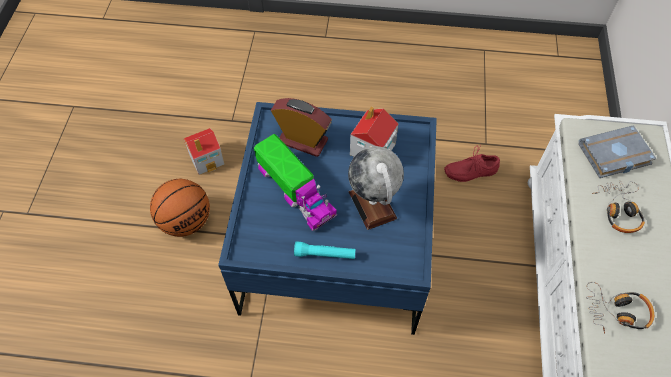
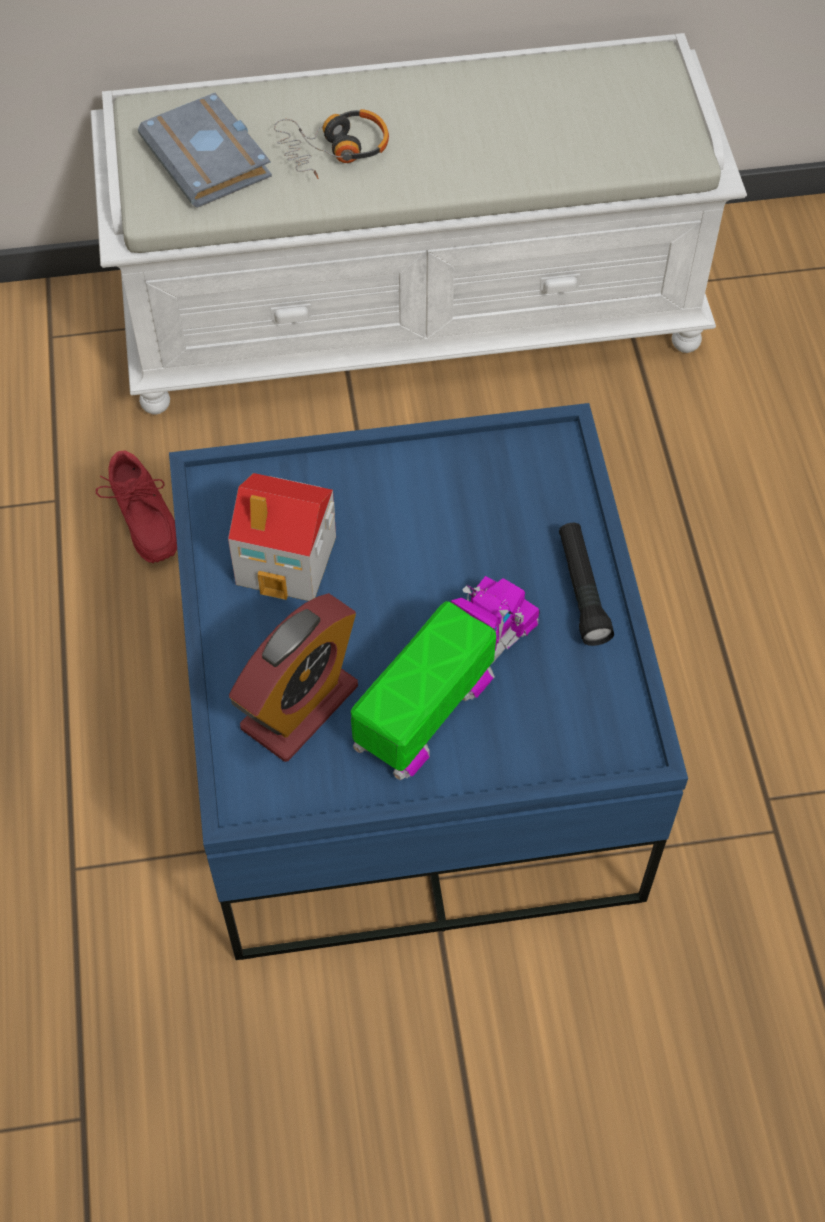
camera: 105 degrees left, 0 degrees up
(186, 221) = (445, 1120): basketball -> none
(207, 159) = (234, 1139): toy house -> none
(303, 141) = (299, 707): alarm clock -> alarm clock turned 150 degrees counterclockwise
(325, 254) = (582, 590): turquoise flashlight -> black flashlight
(372, 205) = (435, 531): globe -> none
(616, 311) = (540, 149): headphones -> none

